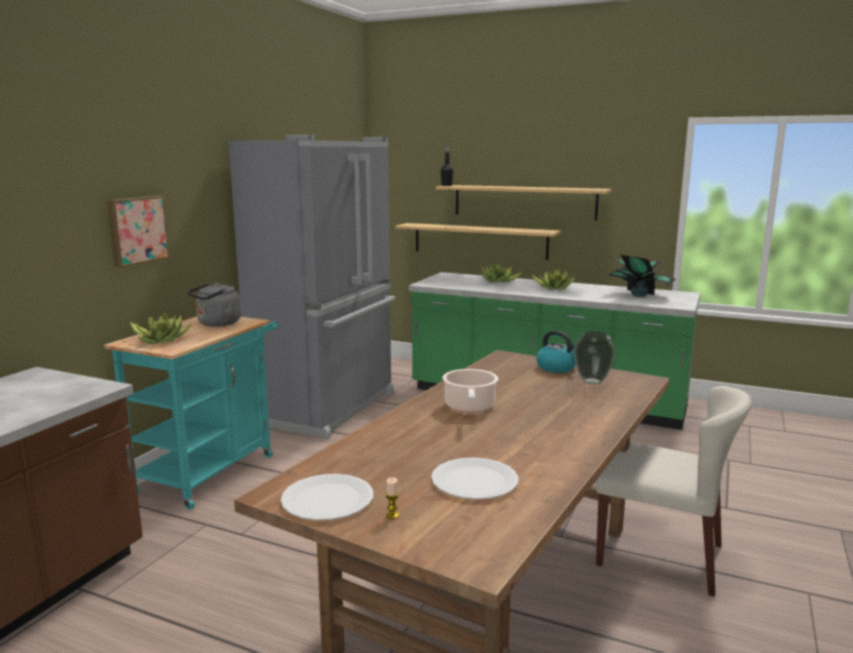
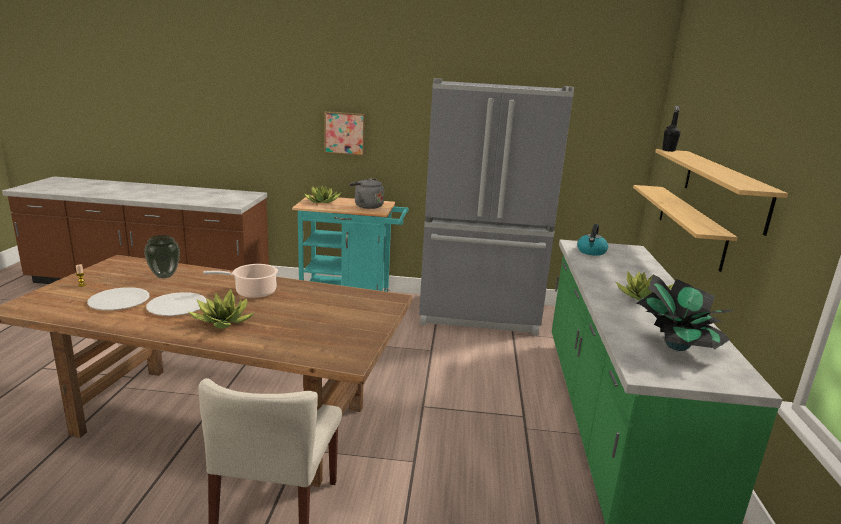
camera: 70 degrees right, 5 degrees up
(328, 499) = (107, 270): white plate -> white plate (177, 306)
(498, 282) = (632, 270): potted plant -> potted plant (223, 322)
(557, 367) = (368, 320): kettle -> kettle (591, 252)
(591, 381) = (331, 335): vase -> vase (164, 276)

